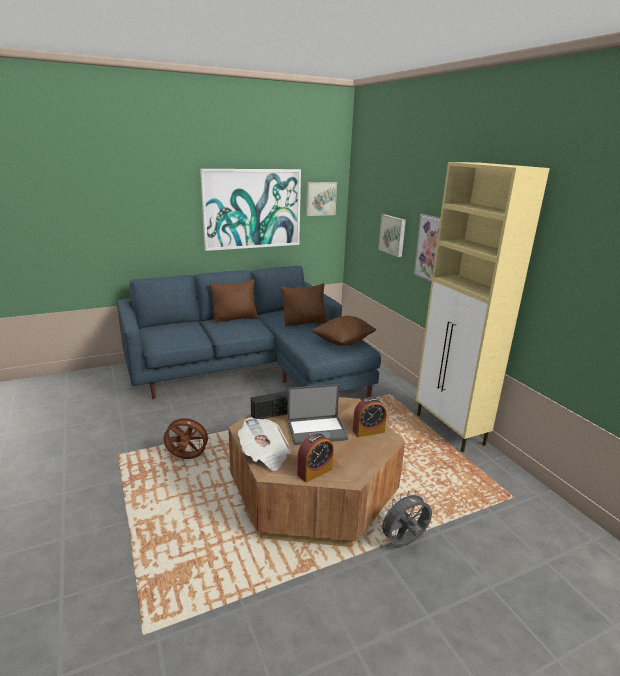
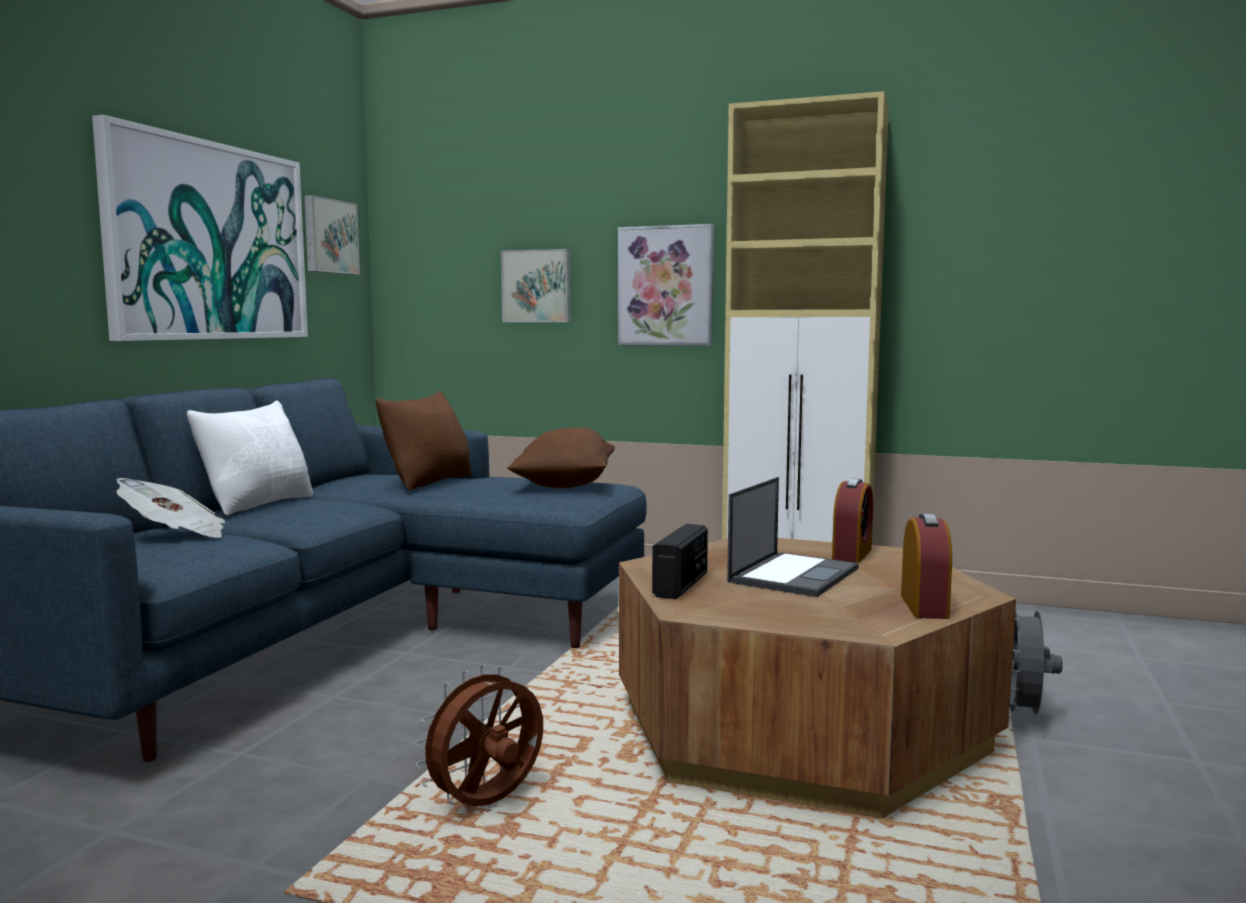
camera: 45 degrees left, 15 degrees down
(235, 318) = (258, 504): brown pillow -> white pillow
(265, 455) = (815, 620): newspaper -> newspaper (176, 535)

